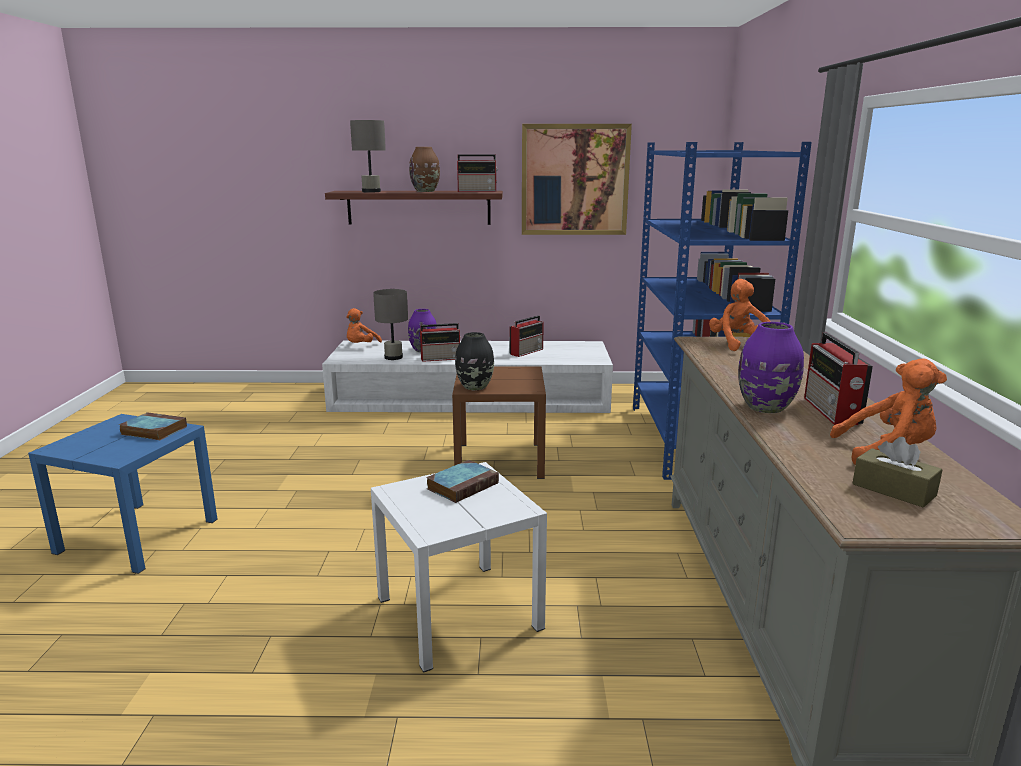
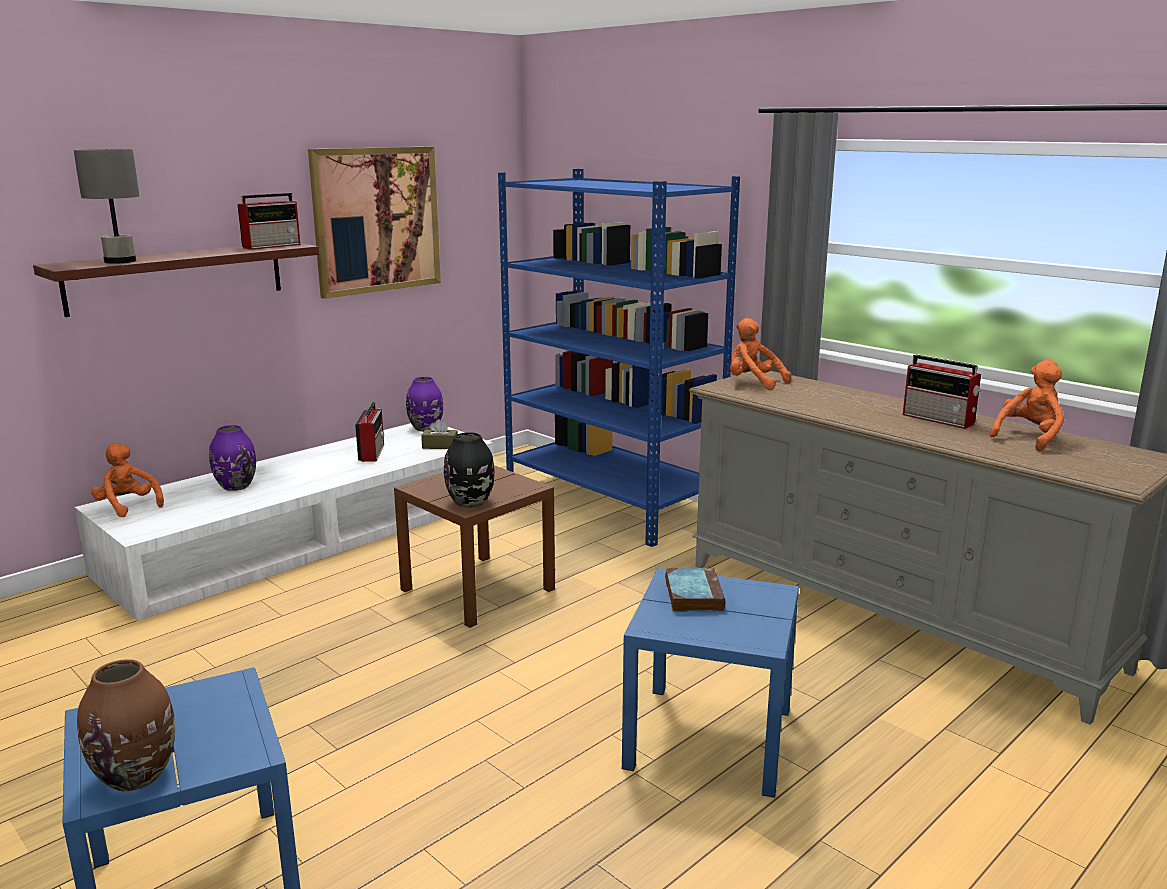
camera: 45 degrees left, 0 degrees up
(152, 430) = (196, 704): book -> none
(361, 346) = (128, 506): orange plush toy -> orange plush toy turned 150 degrees clockwise
(393, 357) = (216, 506): grey table lamp -> none
(425, 191) = (199, 252): brown vase -> brown vase (137, 775)
(441, 358) = (286, 489): radio -> none
(456, 612) = (707, 739): white side table -> blue side table
(766, 407) = (905, 429): purple vase -> purple vase (426, 428)
(893, 490) = (1087, 459): brown tissue box -> brown tissue box (440, 446)

